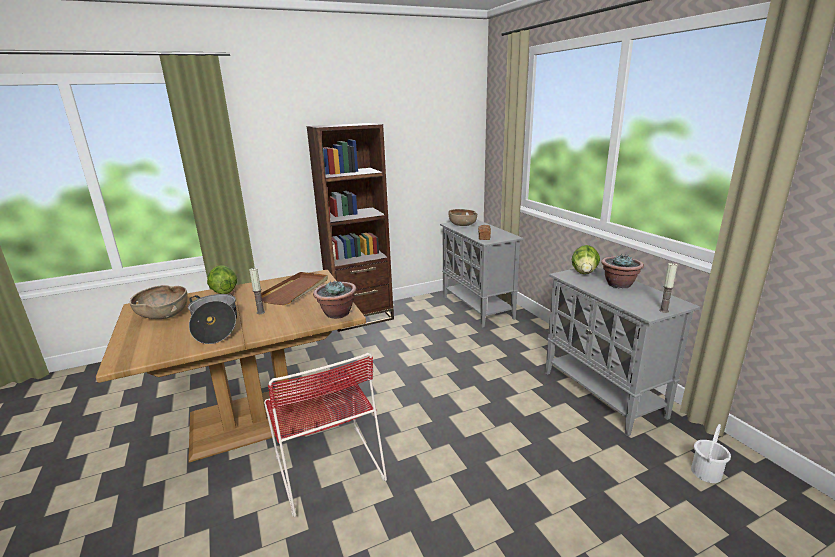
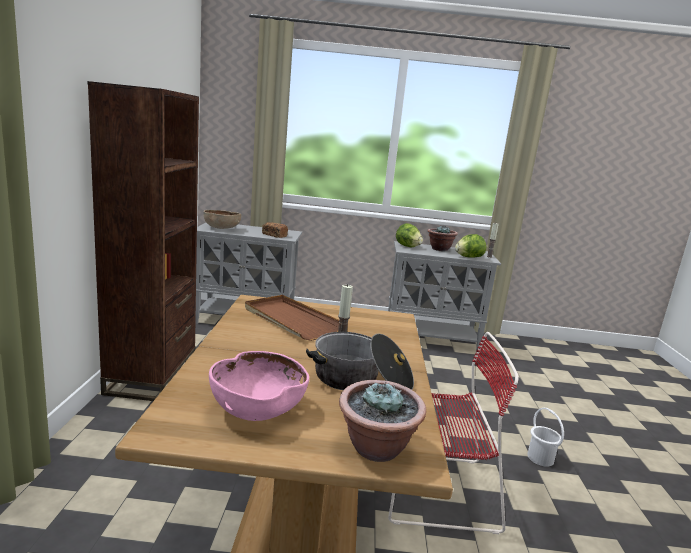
camera: 65 degrees left, 5 degrees down
(164, 315) = (257, 410): brown bowl -> pink bowl
(223, 292) = (220, 355): lettuce -> lettuce (468, 257)
(337, 314) = (392, 320): potted plant -> potted plant (376, 448)
(706, 473) = (522, 352): white bucket -> white bucket (540, 458)

